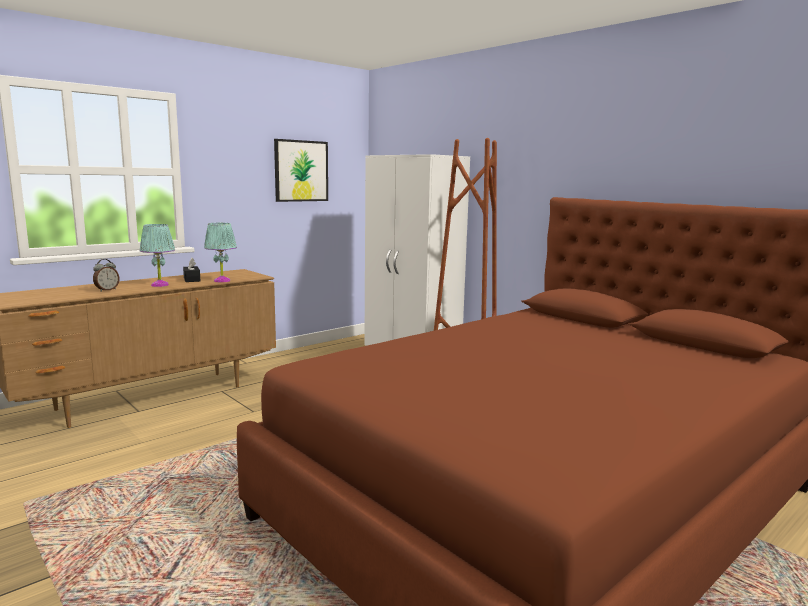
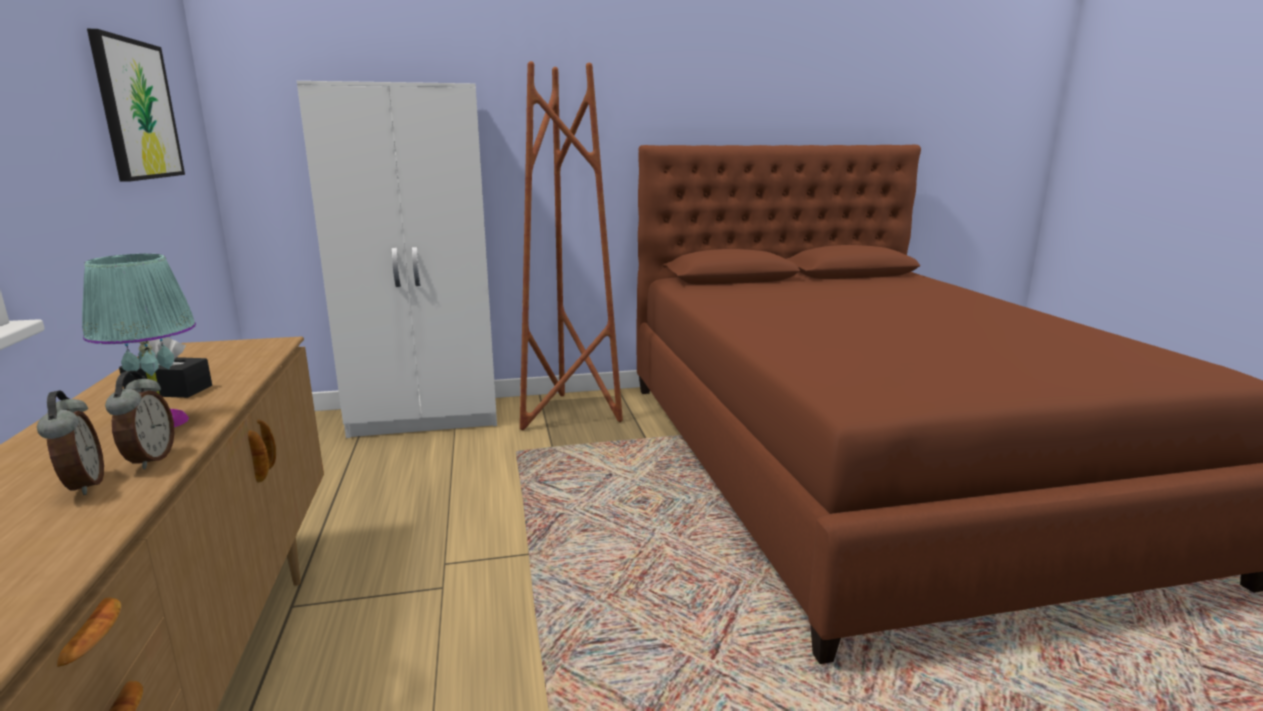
camera: 60 degrees left, 5 degrees up
(128, 290) = (149, 460): none -> alarm clock
(221, 281) = (251, 369): turquoise table lamp -> none

